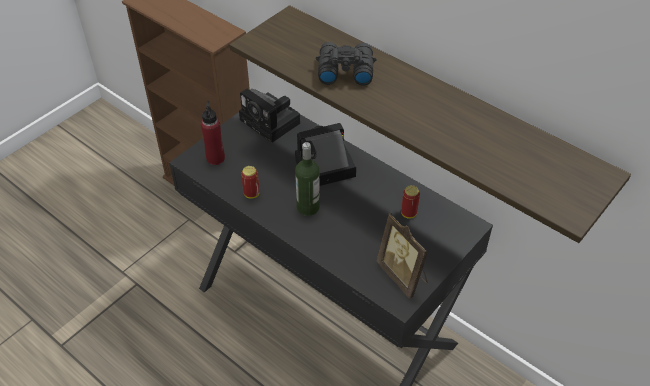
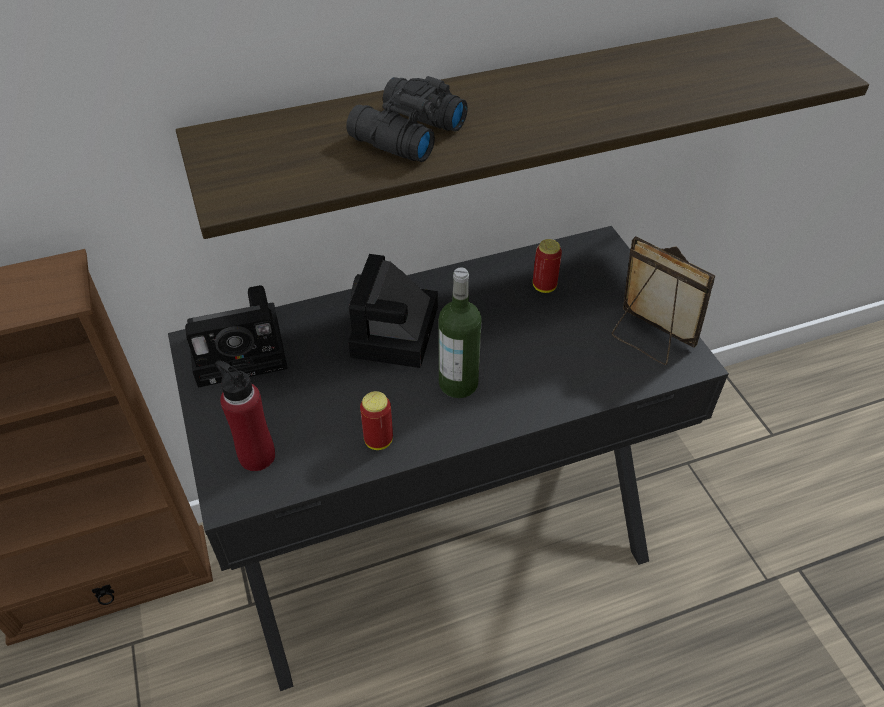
camera: 60 degrees left, 0 degrees up
(403, 275) = (648, 339): picture frame -> picture frame turned 135 degrees counterclockwise

